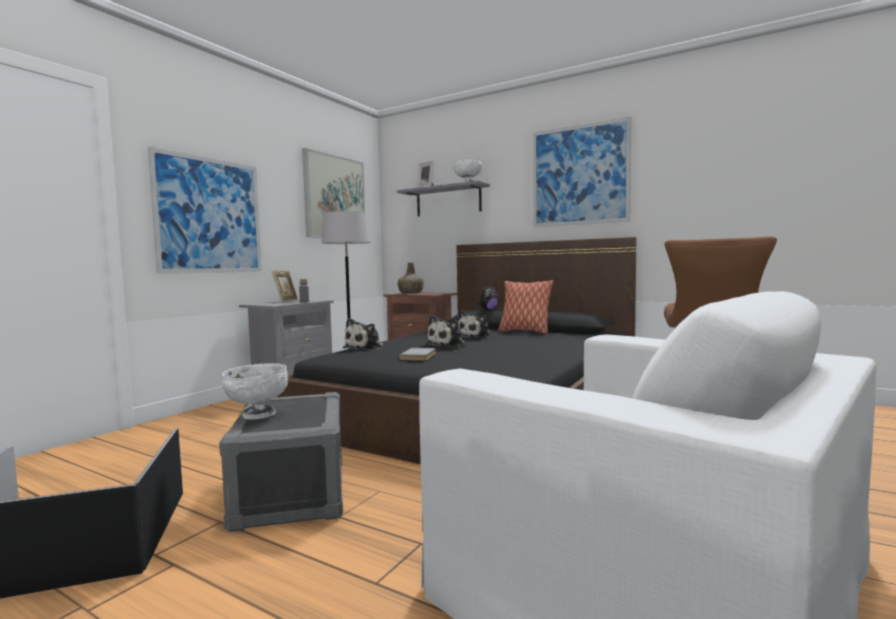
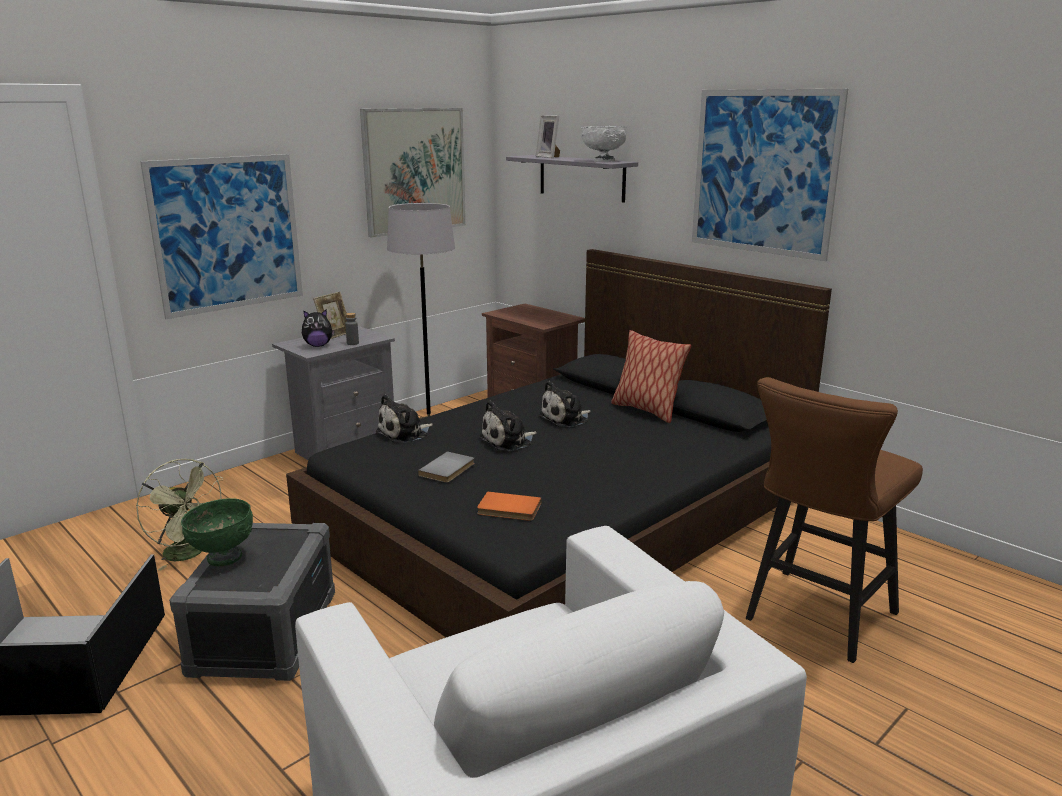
camera: 15 degrees right, 15 degrees up
(188, 455) = (190, 554): none -> green fan
(258, 415) = (223, 557): white bowl -> green bowl
(411, 293) = (522, 311): green bottle -> none
(488, 310) = (611, 364): plush toy -> plush toy (318, 345)
(488, 366) = (508, 509): none -> orange book

